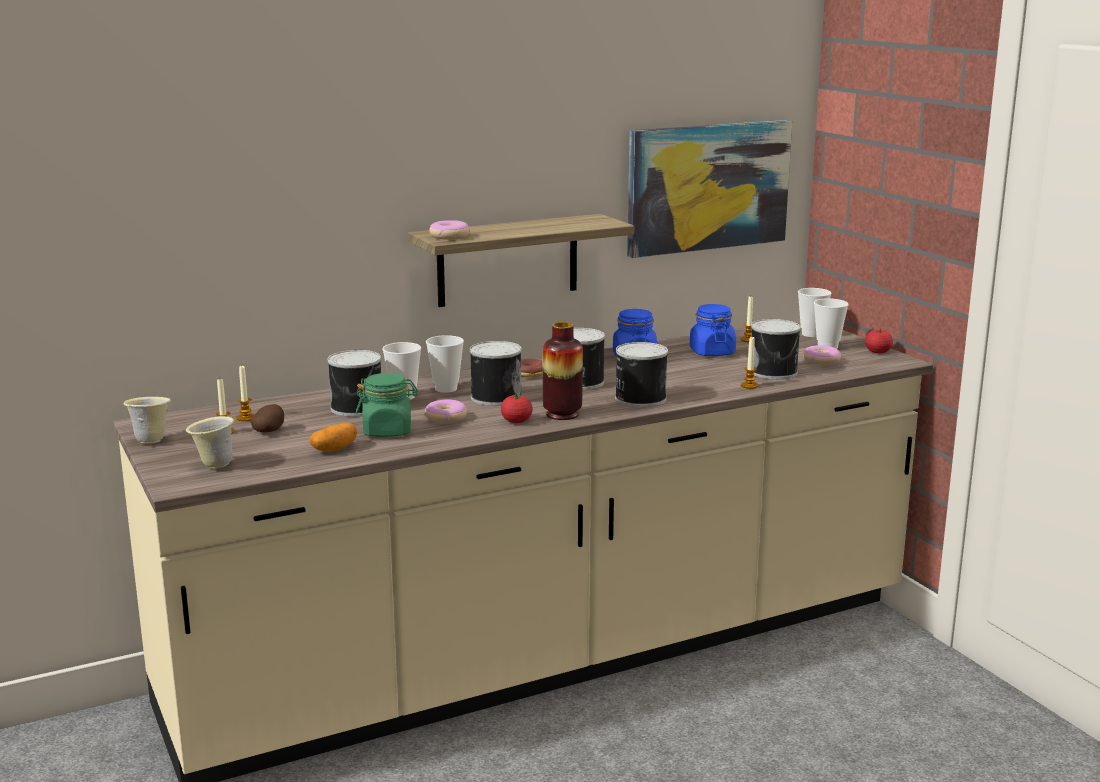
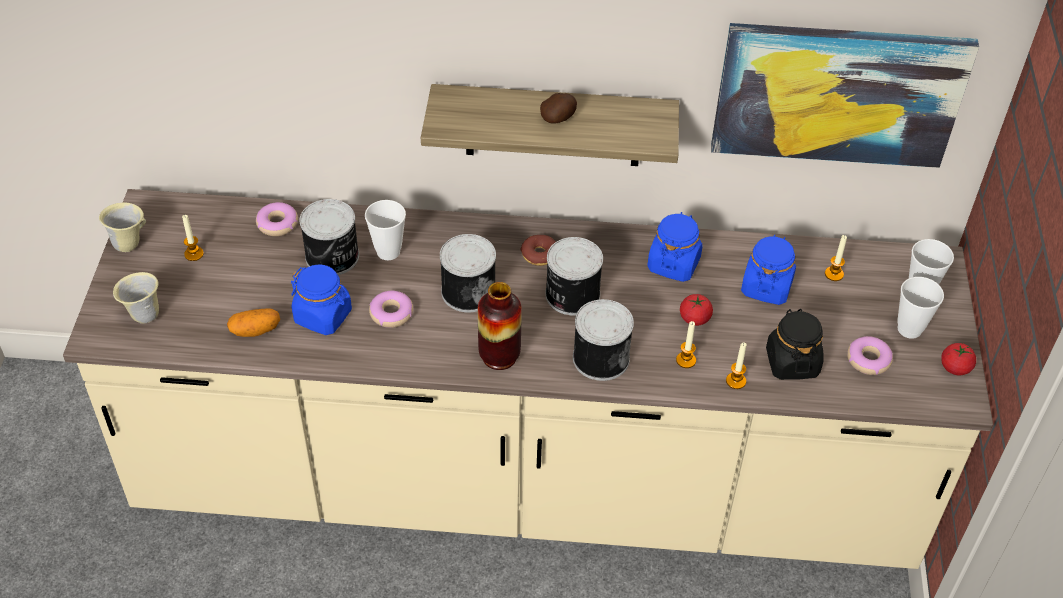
camera: 30 degrees right, 30 degrees up
(245, 418) = (229, 234): candle -> candle (686, 360)
(270, 431) = (229, 270): potato -> potato (558, 118)
(388, 431) = (323, 316): green jar -> blue jar
(446, 389) = (438, 252): cup -> none
(449, 236) = (456, 116): donut -> donut (277, 224)
(516, 421) = (447, 350): tomato -> tomato (694, 318)
(774, 372) = (791, 362): can -> black jar

